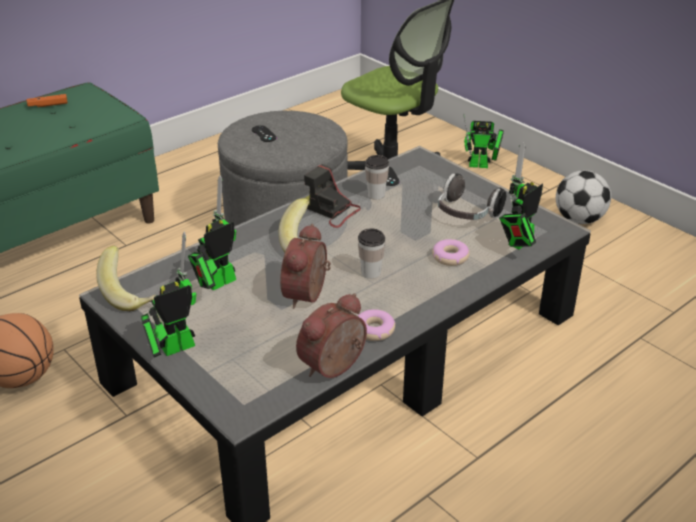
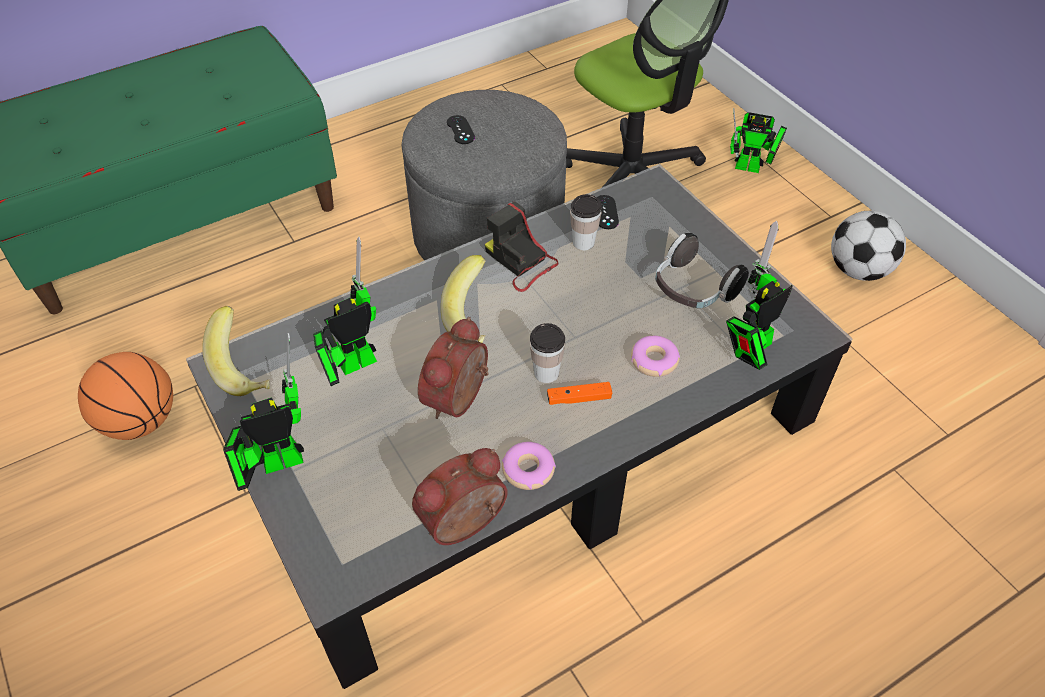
camera: 10 degrees right, 15 degrees up
(48, 105) = (205, 60): orange game controller -> orange game controller (579, 398)

